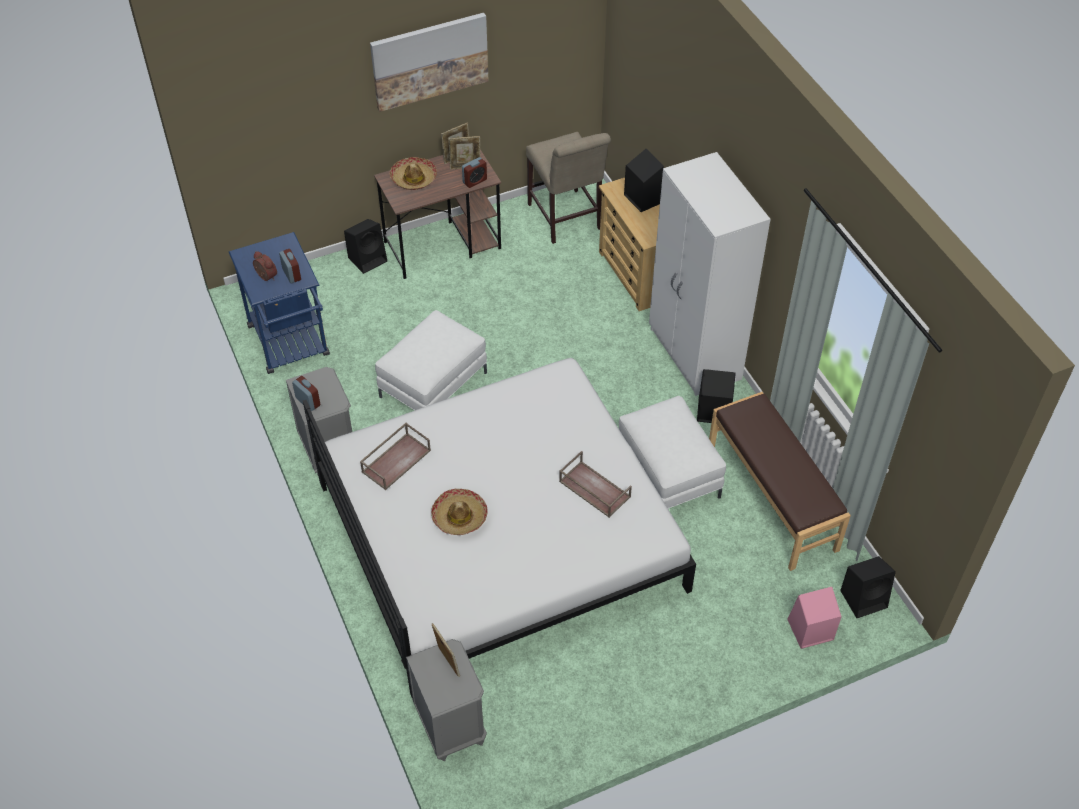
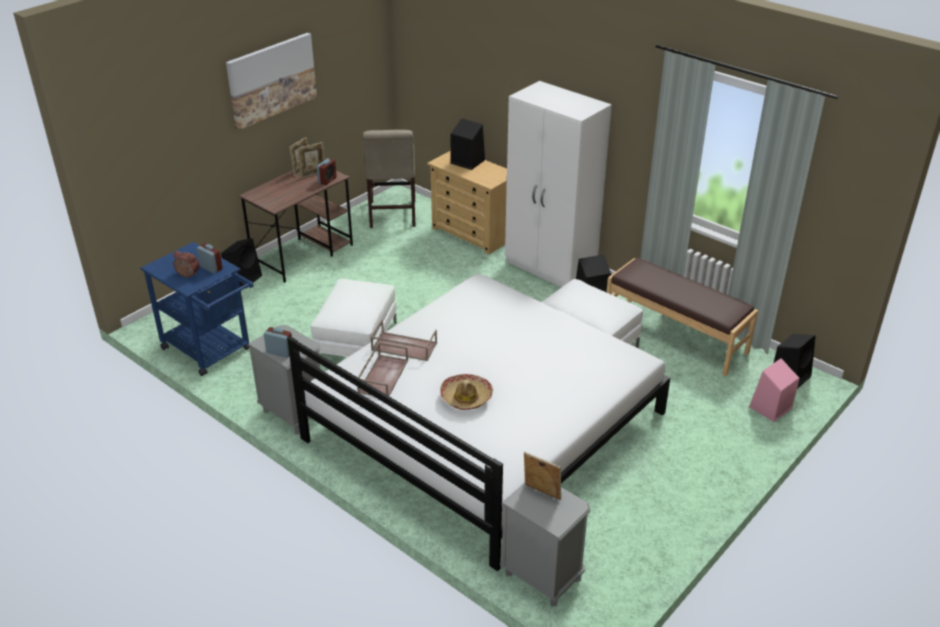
camera: 25 degrees left, 15 degrees down
(413, 178) = (275, 190): hat -> none
(566, 219) = (392, 216): beige chair -> beige chair turned 45 degrees clockwise
(593, 489) = (561, 347): brown tray -> brown tray (403, 347)

